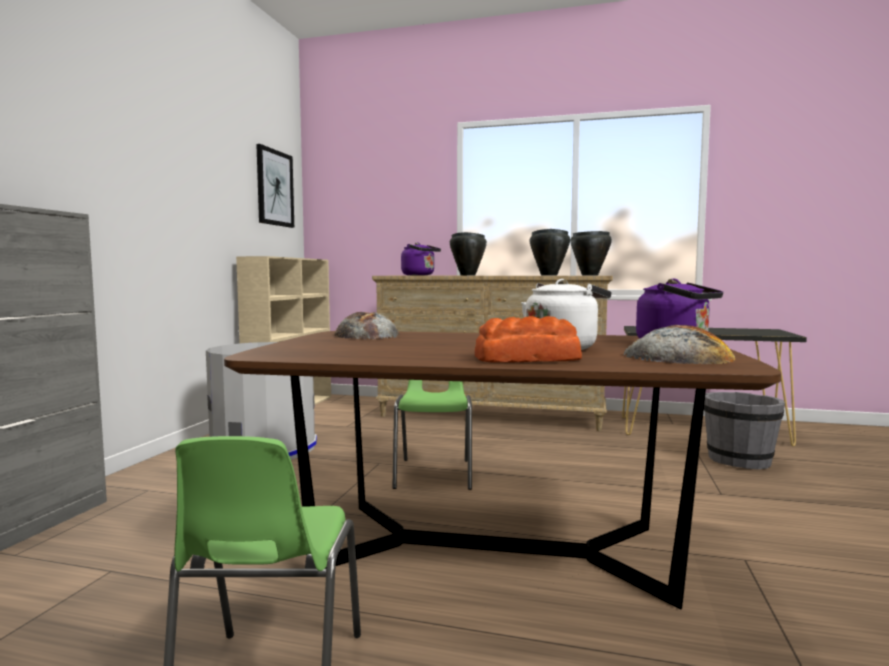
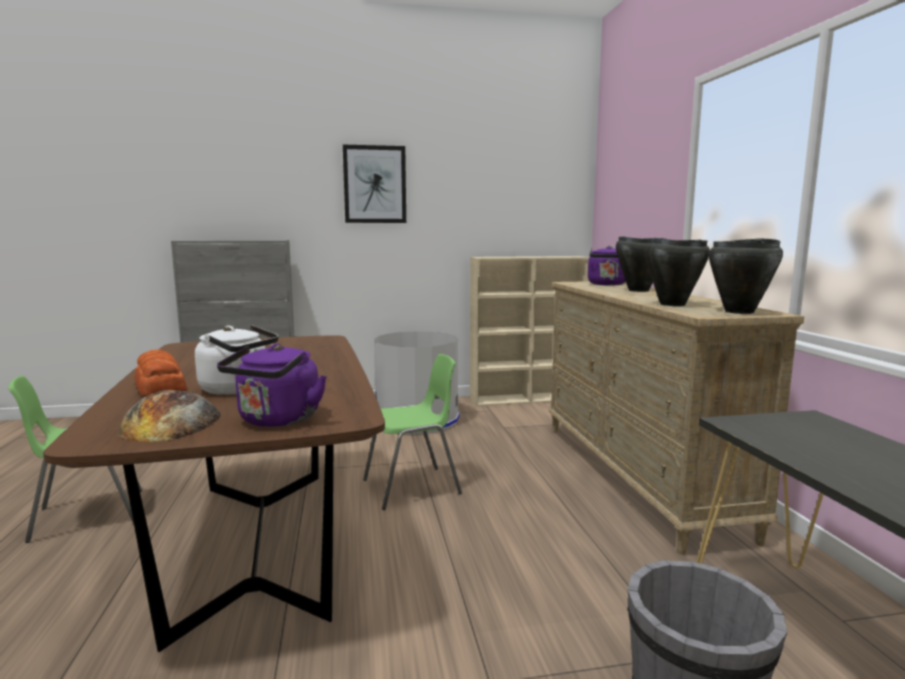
camera: 65 degrees right, 5 degrees up
(274, 188) = (540, 187): picture -> picture (375, 184)
(366, 335) = (312, 344): bread -> none

